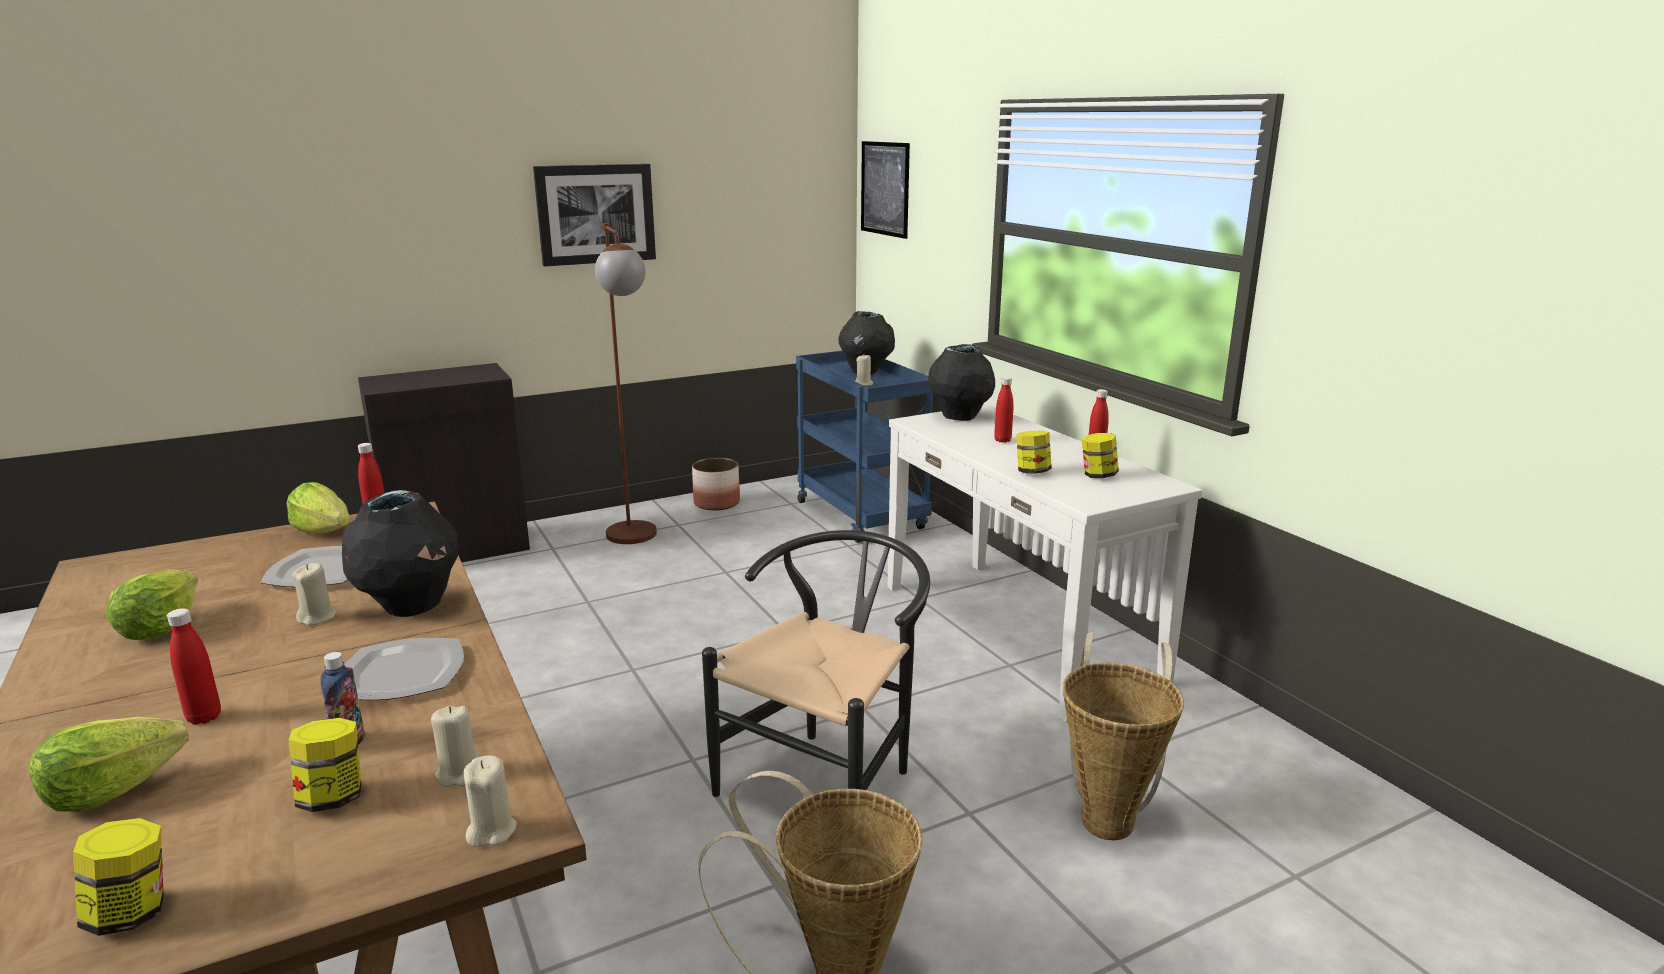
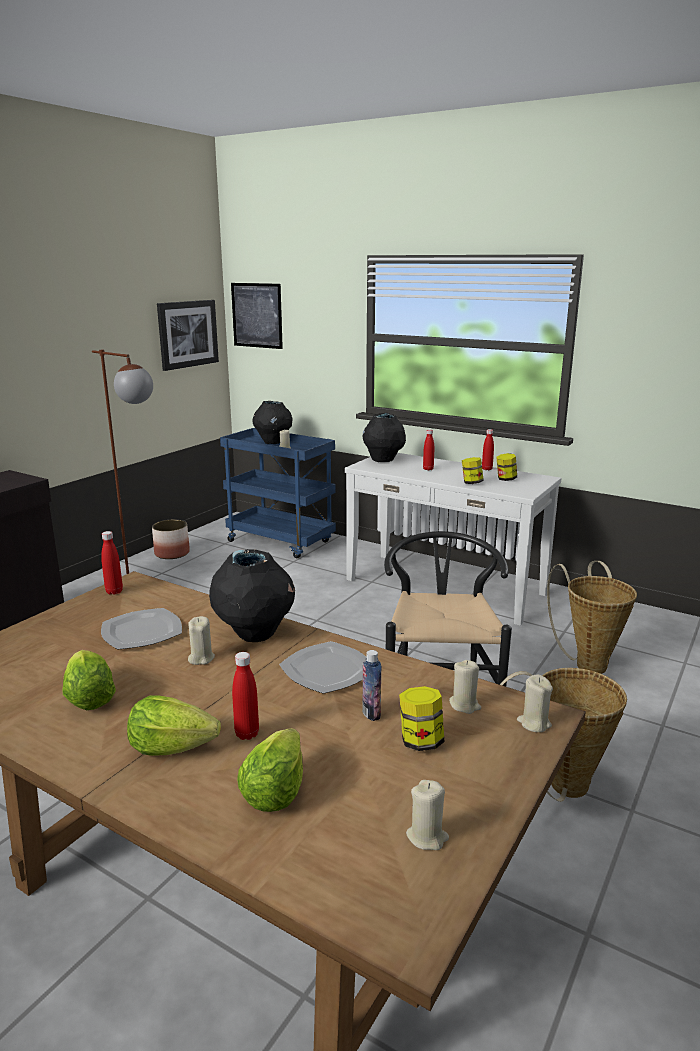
camera: 30 degrees left, 0 degrees up
(131, 913) = (427, 837): jar -> beige candle
(324, 531) = (87, 608): lettuce -> lettuce (171, 747)
(596, 214) = (69, 343): picture -> picture (187, 334)

